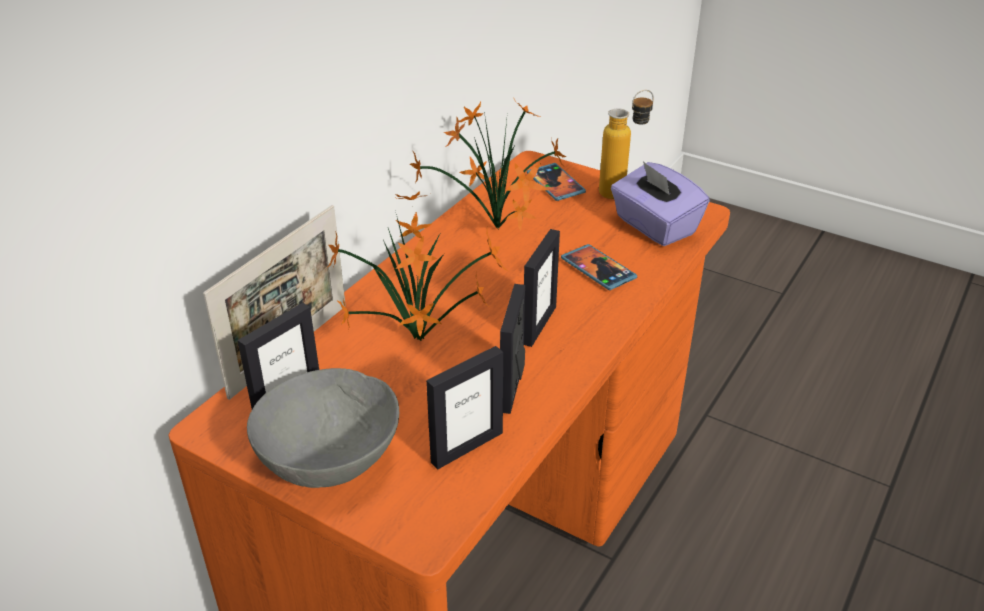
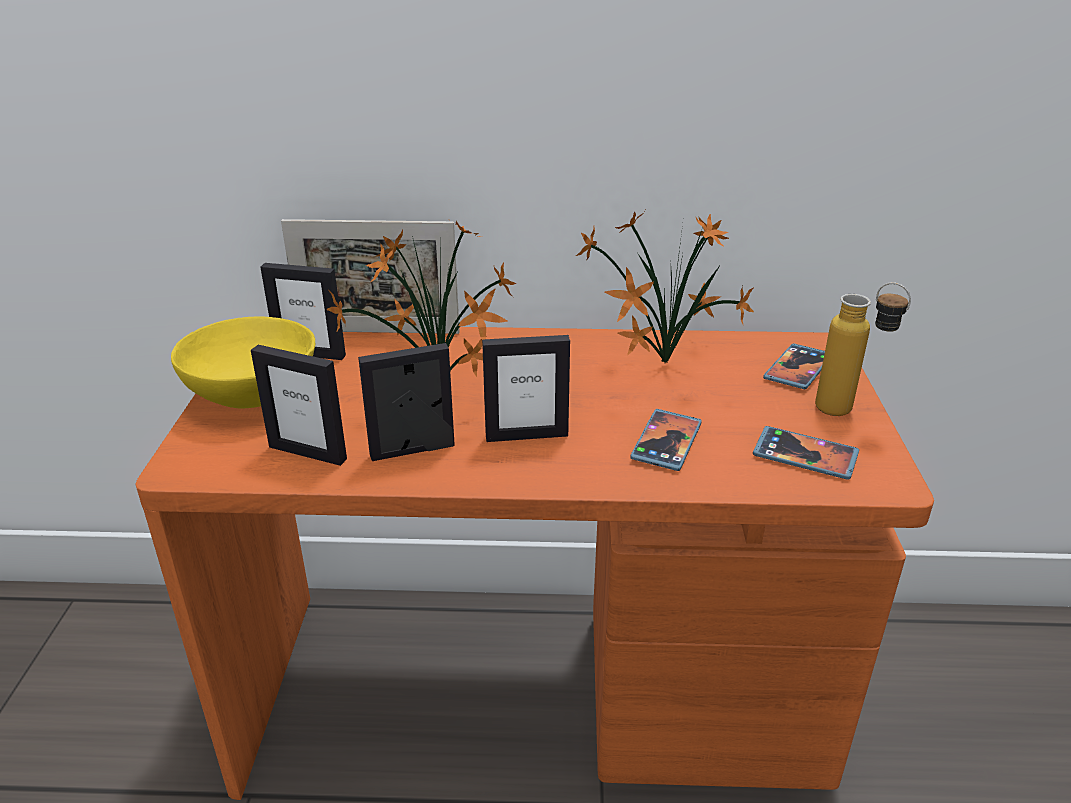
camera: 60 degrees right, 5 degrees down
(329, 459) = (253, 394): grey bowl -> yellow bowl
(654, 226) = (805, 456): purple tissue box -> phone

